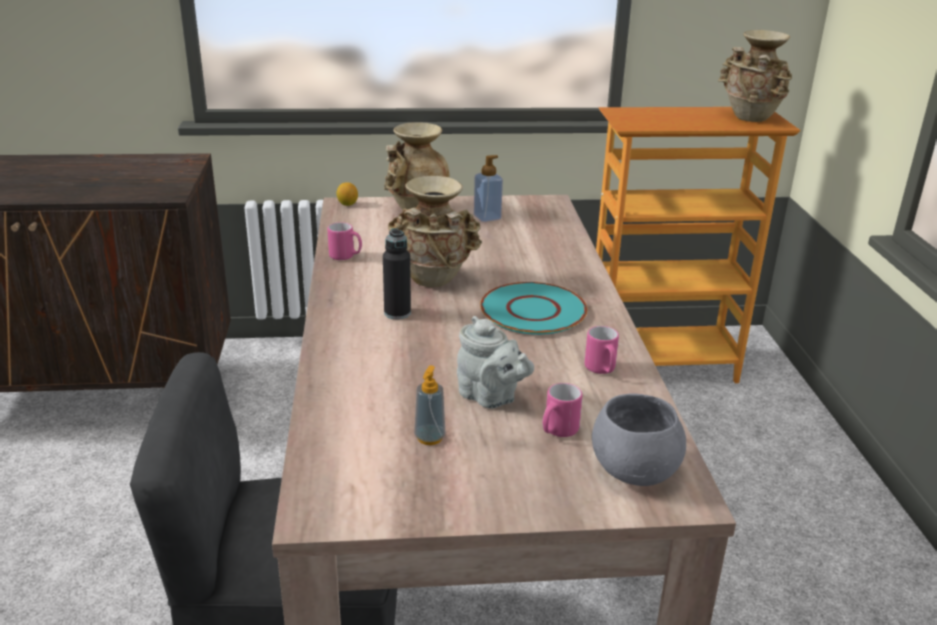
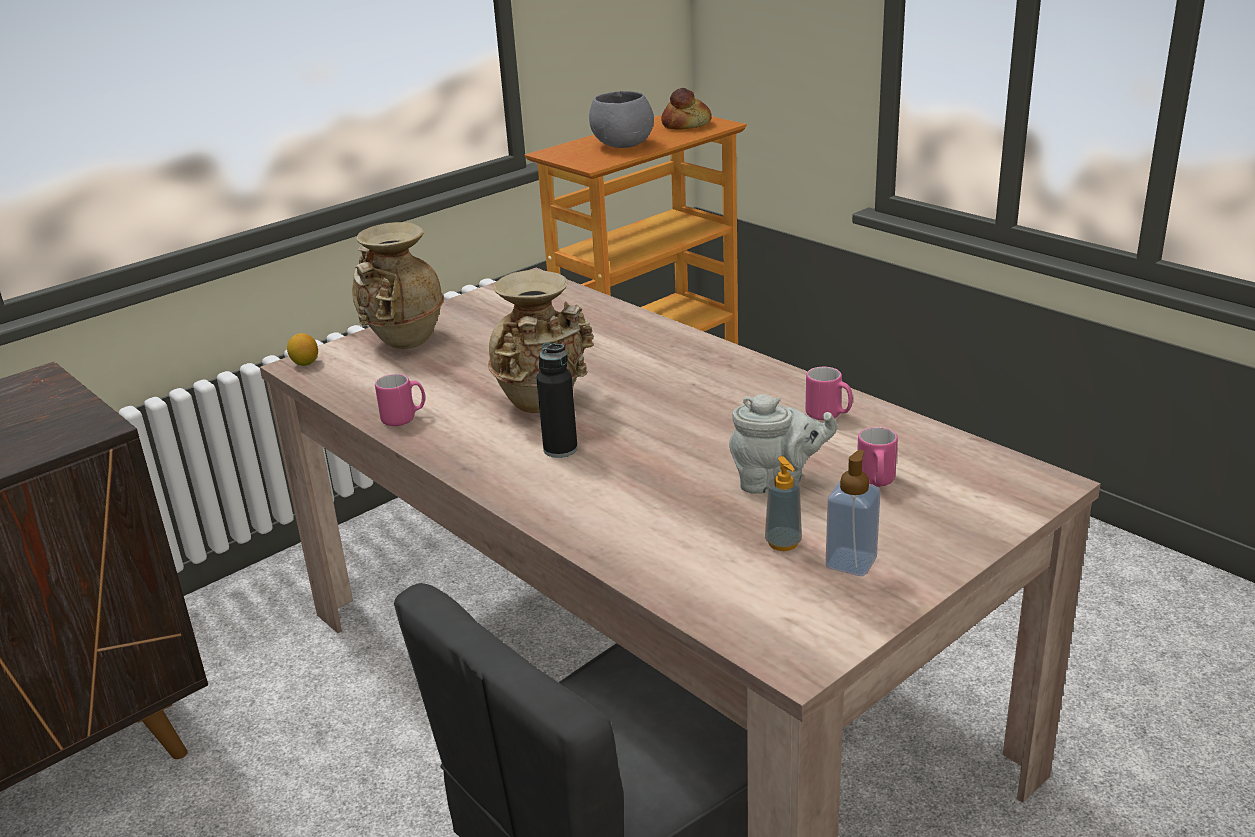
camera: 35 degrees left, 0 degrees up
(487, 217) = (491, 319): soap dispenser -> soap dispenser (851, 562)
(533, 311) = (687, 390): turquoise plate -> none
(635, 471) = (980, 482): grey bowl -> grey bowl (623, 145)
(750, 118) = (686, 125): beige vase -> bread

